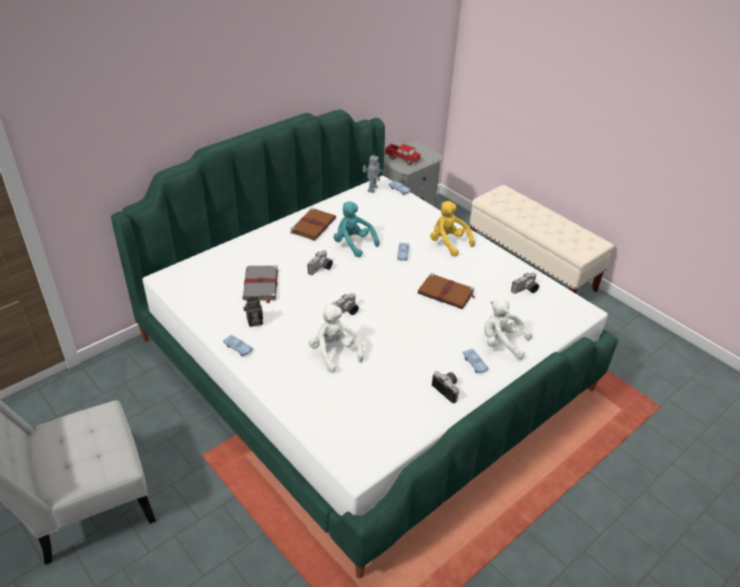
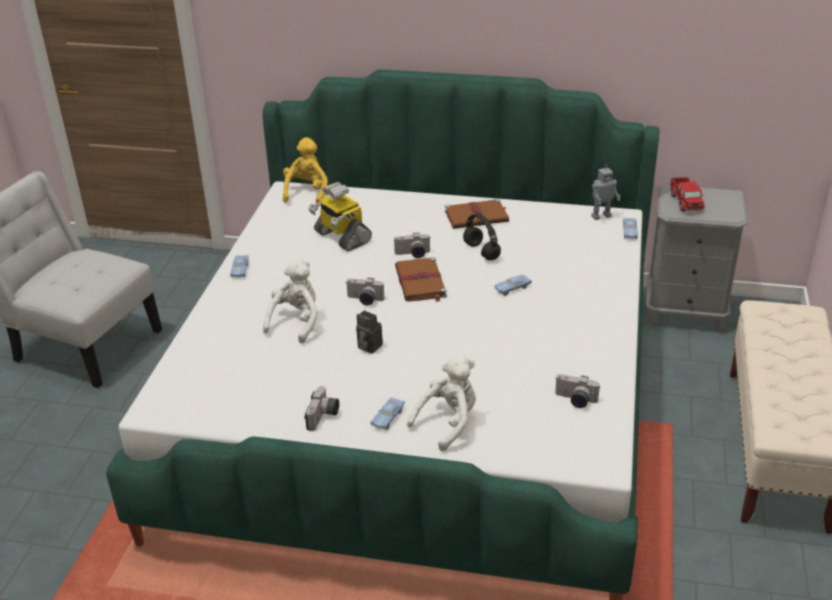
camera: 55 degrees right, 5 degrees down
(254, 322) = (285, 260): camera -> camera (368, 346)
(261, 285) = (341, 237): grey book -> toy robot
(353, 244) = (482, 252): turquoise plush toy -> black headphones
(446, 293) = (485, 346): brown book -> brown book (421, 283)
(448, 243) = (581, 307): yellow plush toy -> yellow plush toy (307, 192)
(501, 343) = (448, 422): white plush toy -> white plush toy turned 60 degrees clockwise

